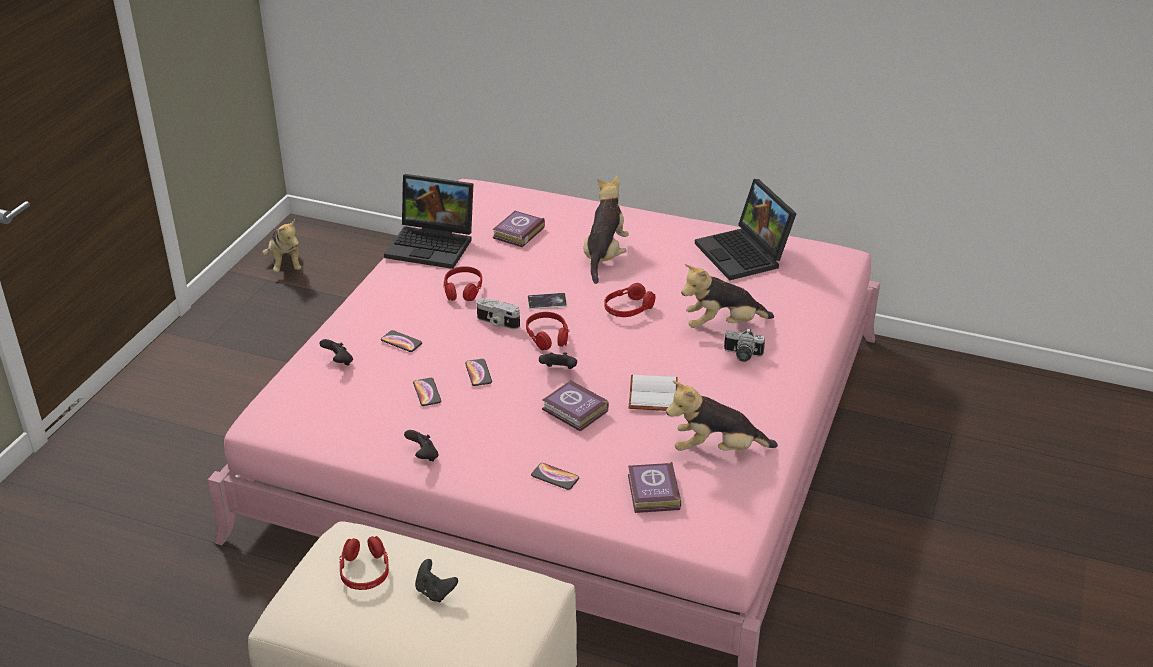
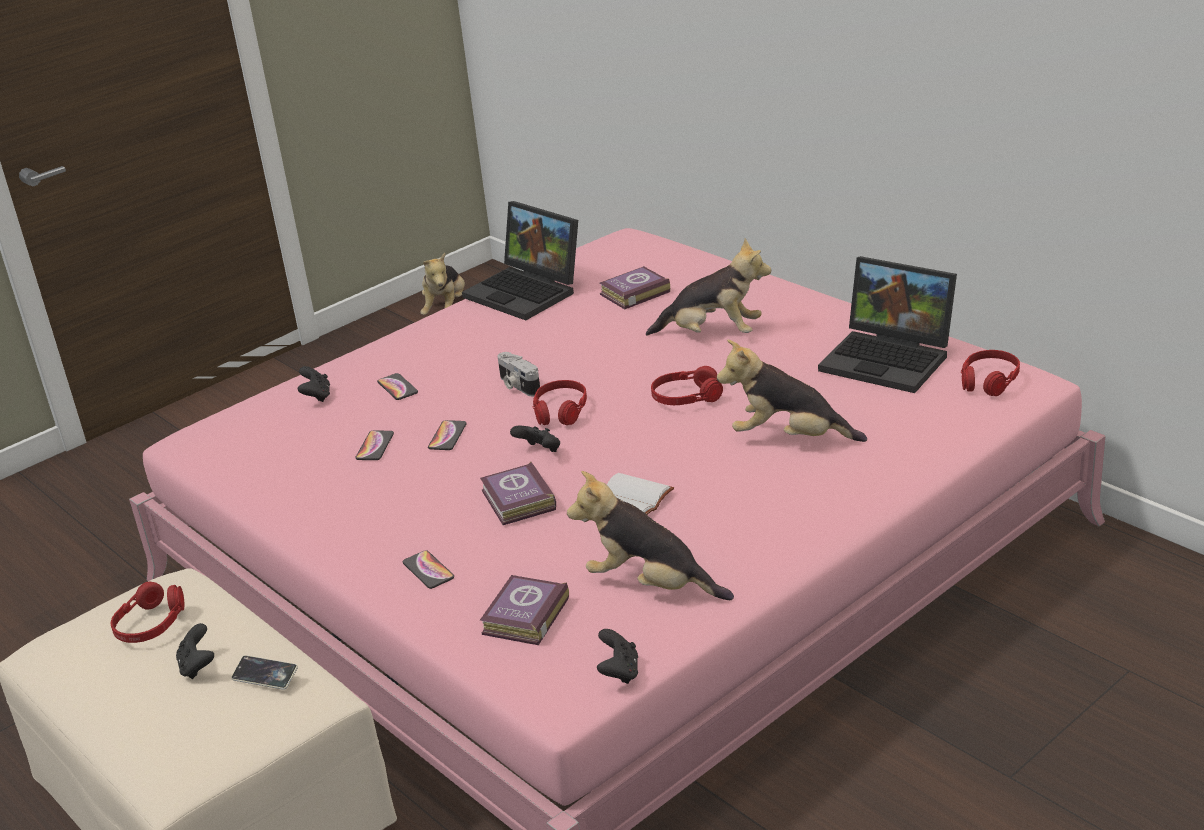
camera: 30 degrees right, 5 degrees down
(423, 456) = (309, 513): black game controller -> black game controller (619, 672)
(463, 290) = (513, 344): red headphones -> red headphones (989, 381)
(547, 303) = (594, 374): phone -> phone (265, 676)
(604, 256) = (712, 334): plush toy -> plush toy turned 60 degrees clockwise
(742, 356) = (784, 479): camera -> none
(745, 255) = (891, 359): laptop -> laptop turned 60 degrees counterclockwise

